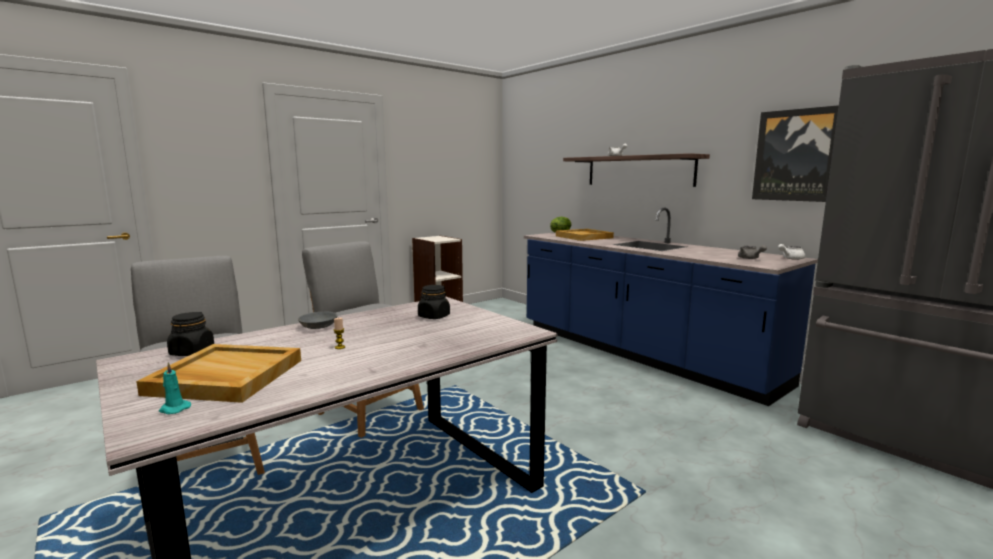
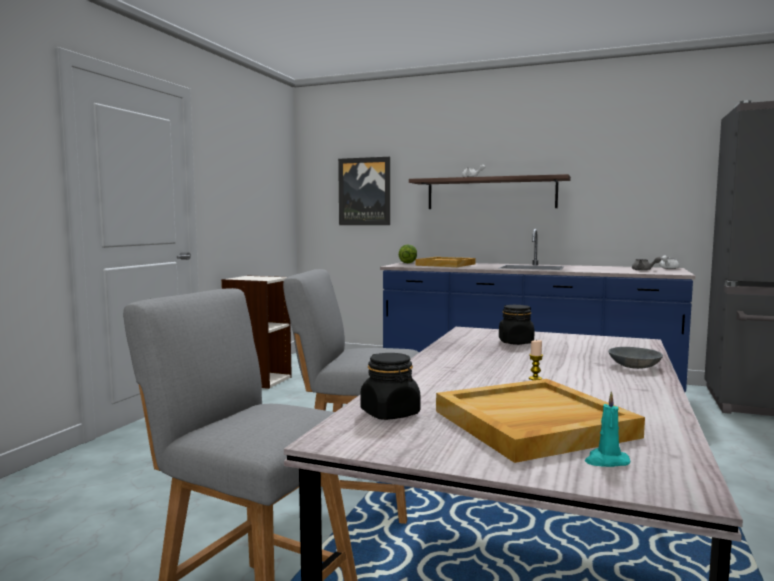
camera: 30 degrees left, 5 degrees down
(318, 326) = (435, 367): grey bowl -> grey bowl (633, 366)
(795, 155) = (654, 178): picture -> picture (364, 191)

